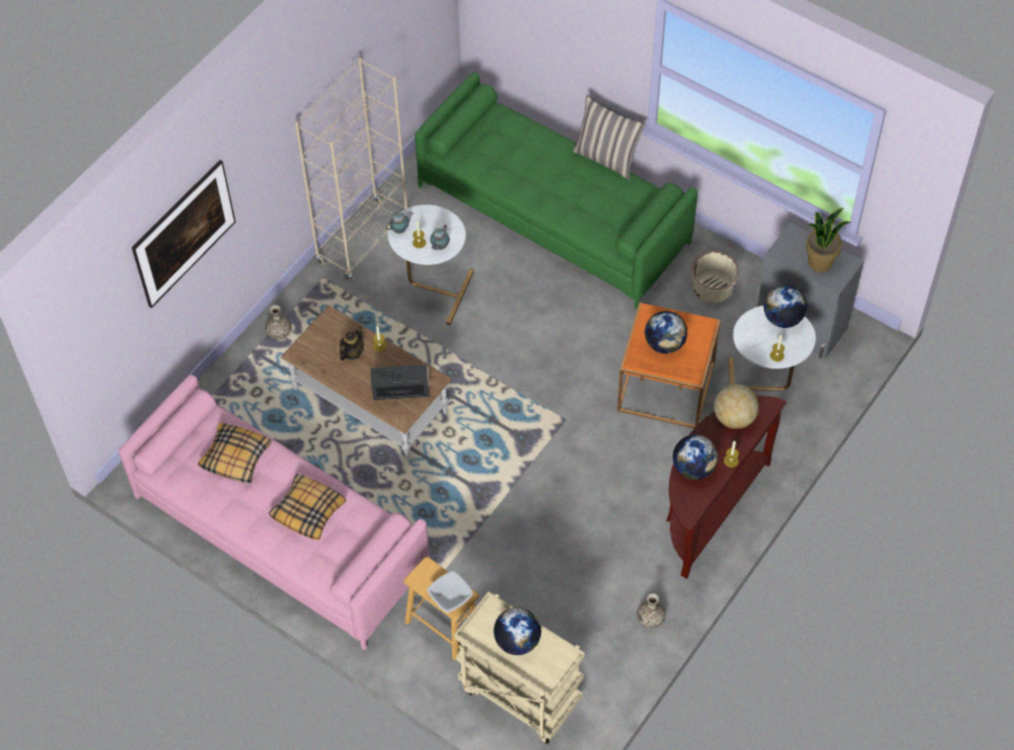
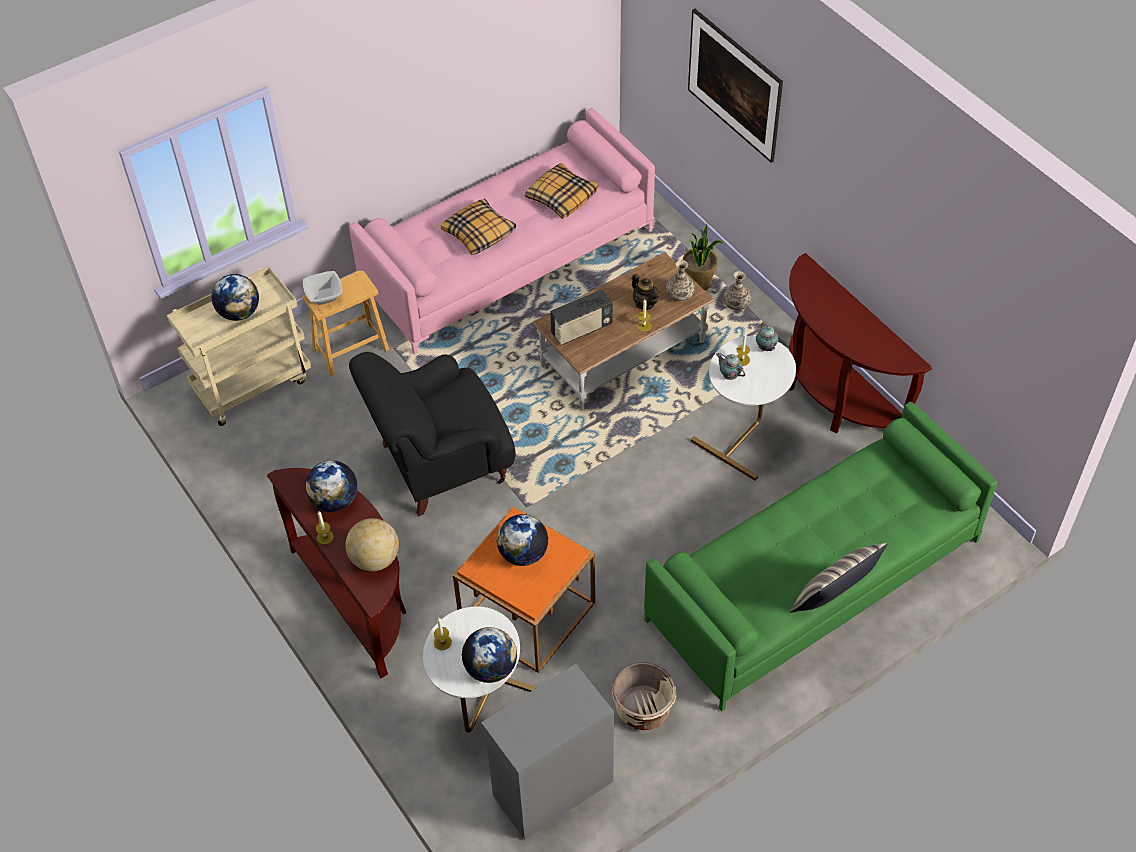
camera: 110 degrees right, 5 degrees down
(363, 240) = (833, 396): beige bookcase -> brown console table
(401, 391) = (581, 330): radio -> radio turned 45 degrees clockwise
(547, 499) = (440, 464): none -> black armchair
(650, 618) = (267, 507): vase -> vase (679, 295)
(820, 262) = (538, 720): potted plant -> potted plant (699, 283)

